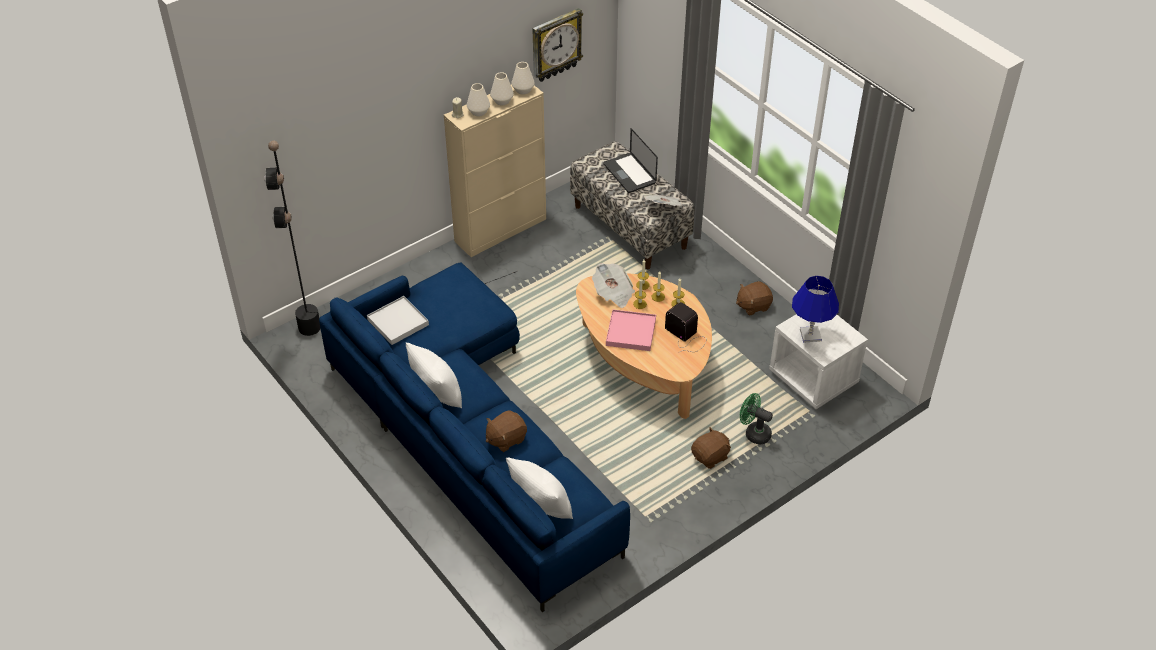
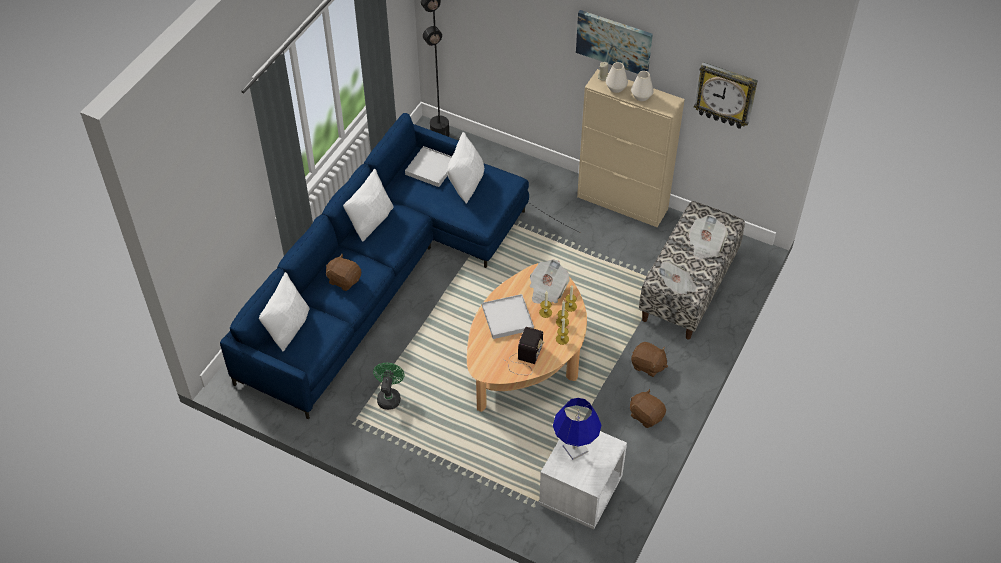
camera: 65 degrees right, 5 degrees up
(438, 303) = (466, 183): none -> white pillow
(452, 73) = (614, 42): none -> picture
(523, 90) = (666, 103): white vase -> none
(629, 174) = (705, 245): laptop -> newspaper
(631, 332) = (507, 318): pink tray -> white tray
(710, 457) = (443, 443): brown plush toy -> brown plush toy (648, 365)
(754, 433) = (488, 466): green fan -> green fan (389, 396)

